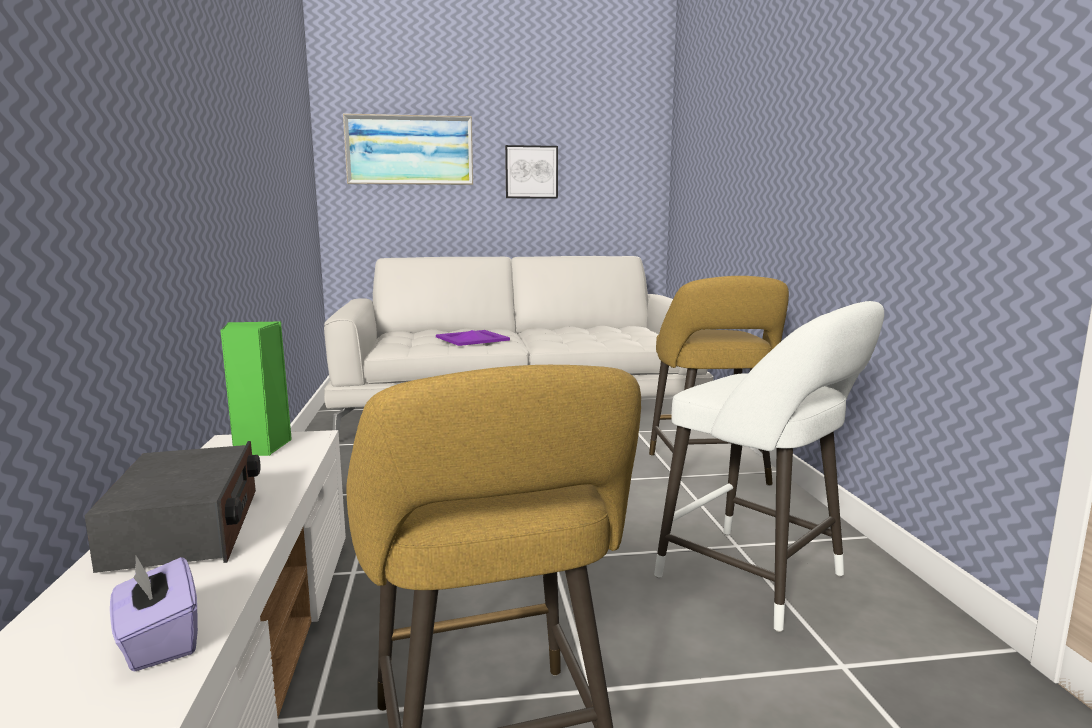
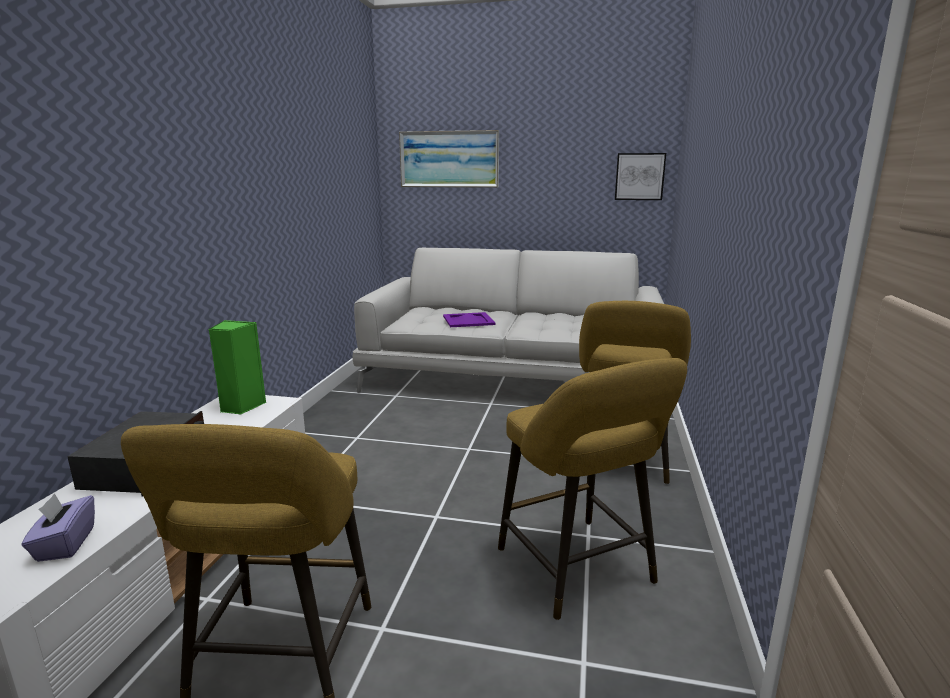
camera: 20 degrees right, 5 degrees up
(531, 172) = (548, 176): picture -> picture (639, 176)
(759, 580) = (580, 571): white stool -> yellow stool

